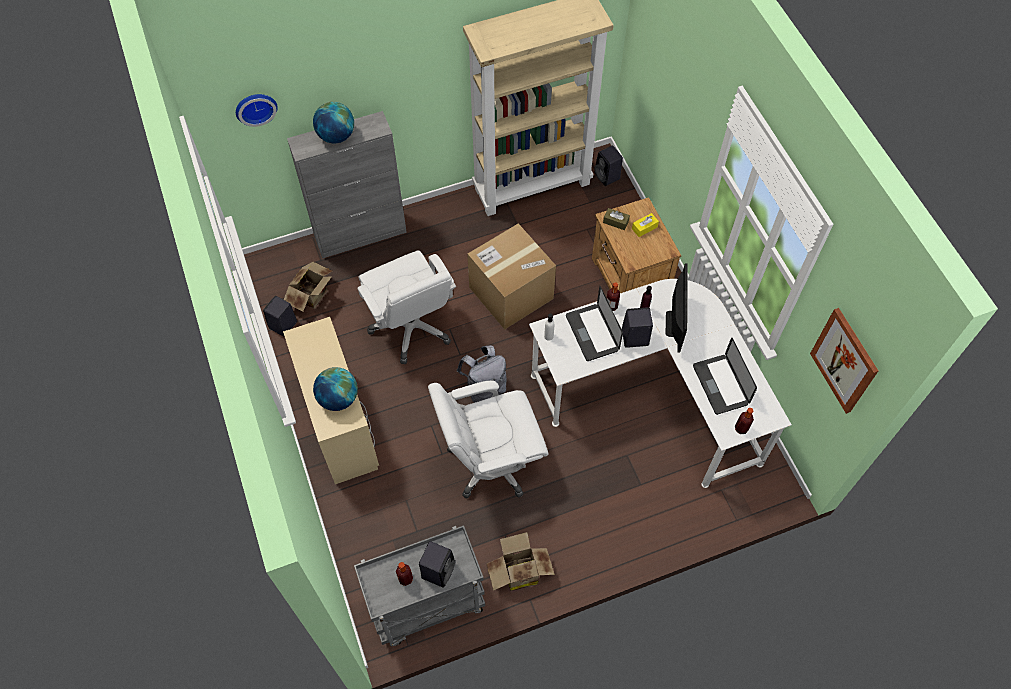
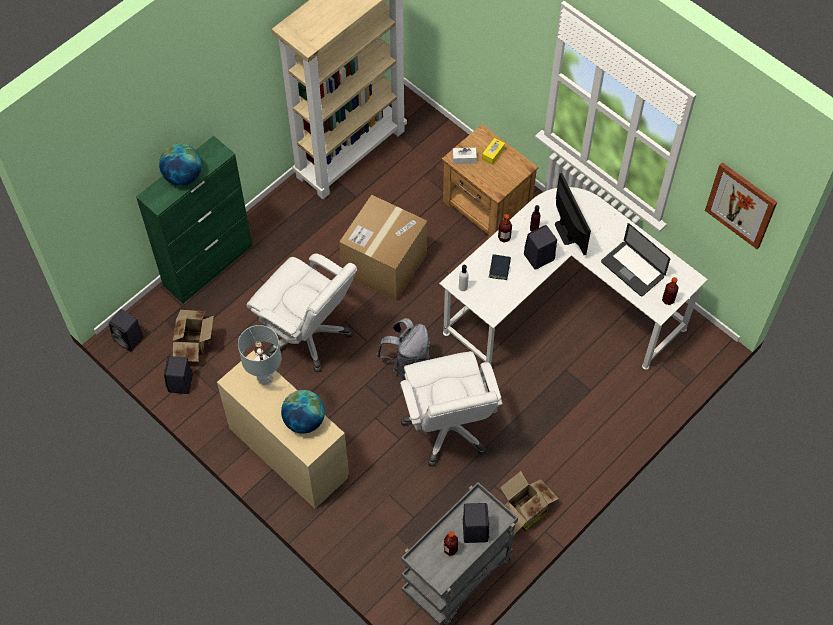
camera: 25 degrees left, 0 degrees up
(255, 107) = (106, 177): wall clock -> none
(326, 345) = (265, 378): none -> grey table lamp
(361, 234) = (208, 265): grey cabinet -> green cabinet
(491, 462) = (448, 427): white office chair -> white office chair turned 60 degrees counterclockwise
(592, 333) = (499, 268): laptop -> book
(607, 176) = (417, 117): black speaker -> black speaker (130, 339)
(615, 222) = (464, 158): brown tissue box -> white tissue box

